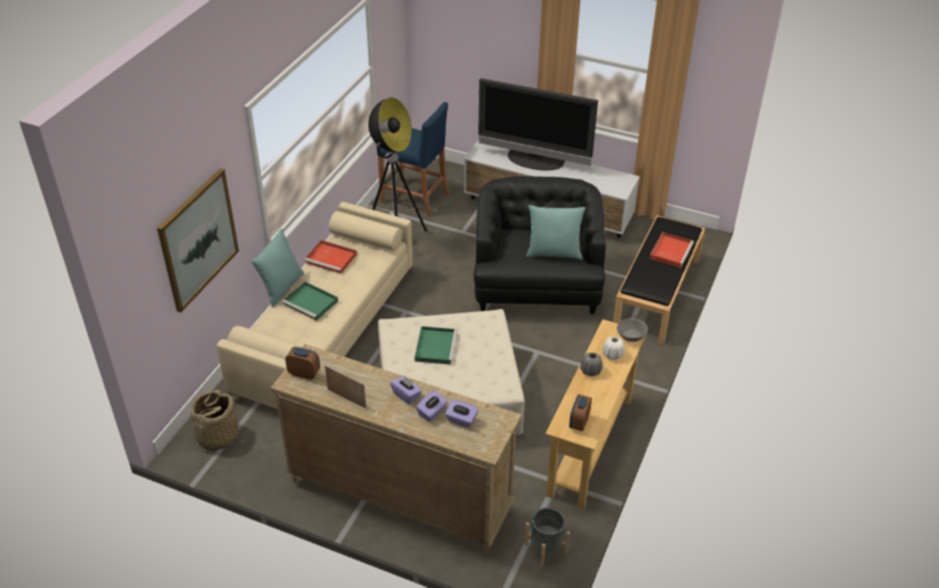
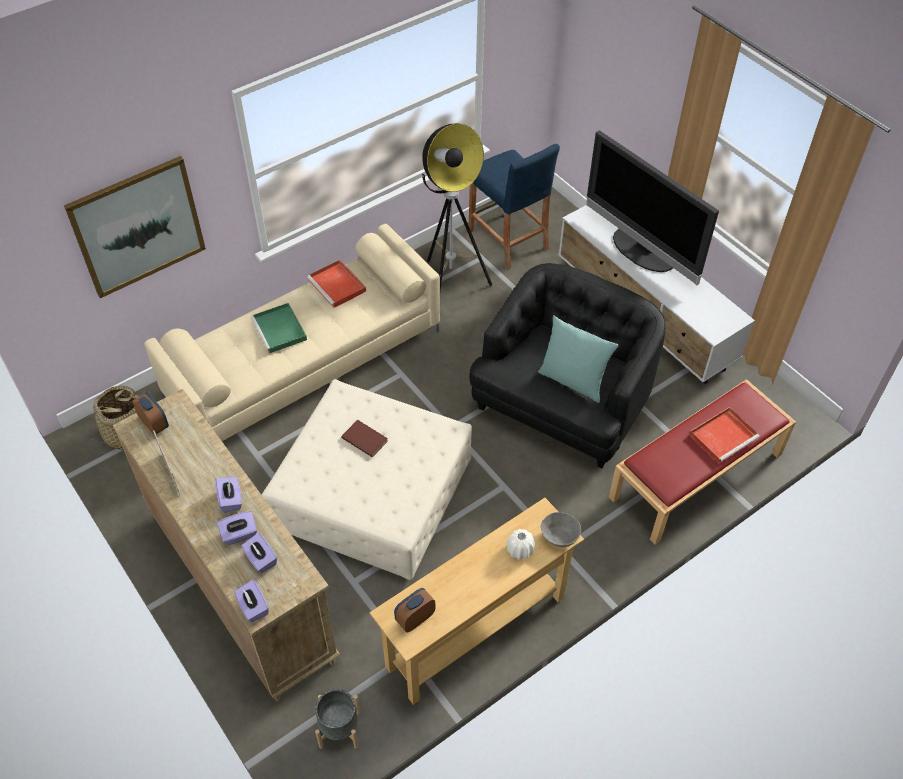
camera: 30 degrees right, 10 degrees up
(281, 288) = (265, 300): turquoise pillow -> none
(435, 346) = (365, 438): green tray -> brown book
(482, 449) = (253, 607): none -> purple tissue box
(590, 371) = (479, 558): grey vase -> none
(657, 294) = (696, 476): black bench -> red bench

